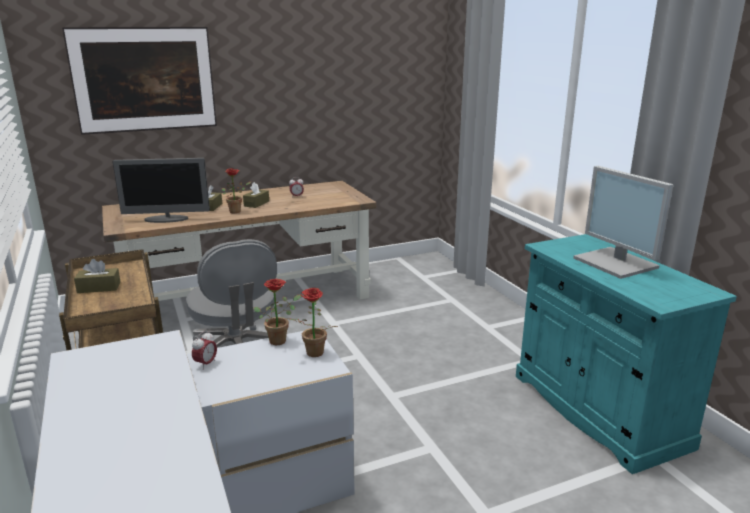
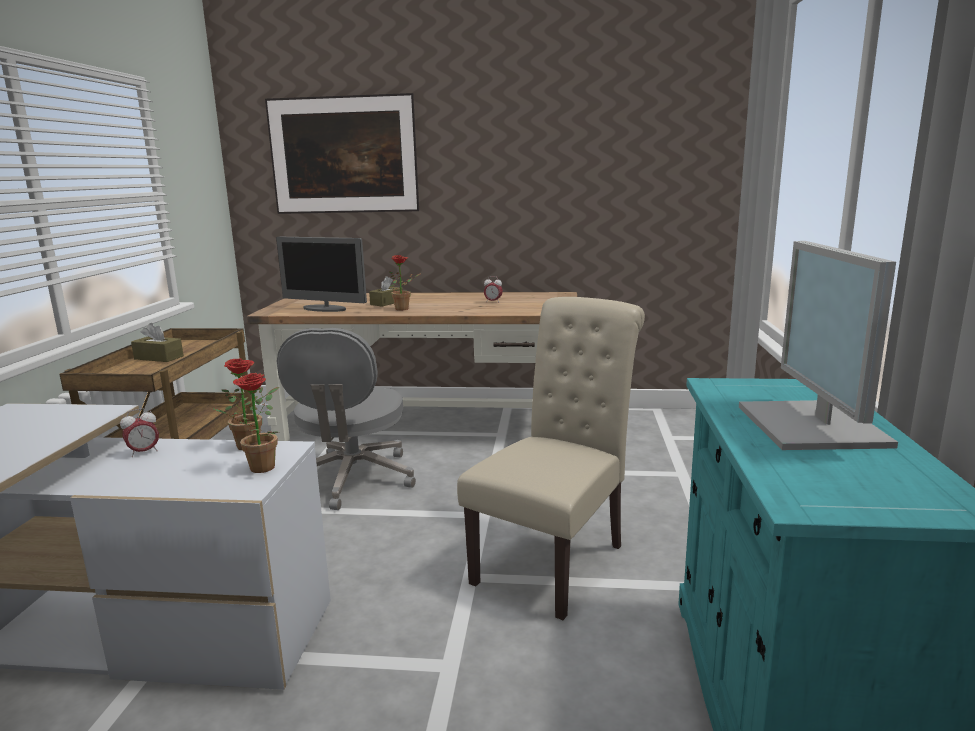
camera: 30 degrees right, 5 degrees down
(256, 203) = (437, 304): brown tissue box -> none
(430, 371) = (556, 559): none -> beige chair

